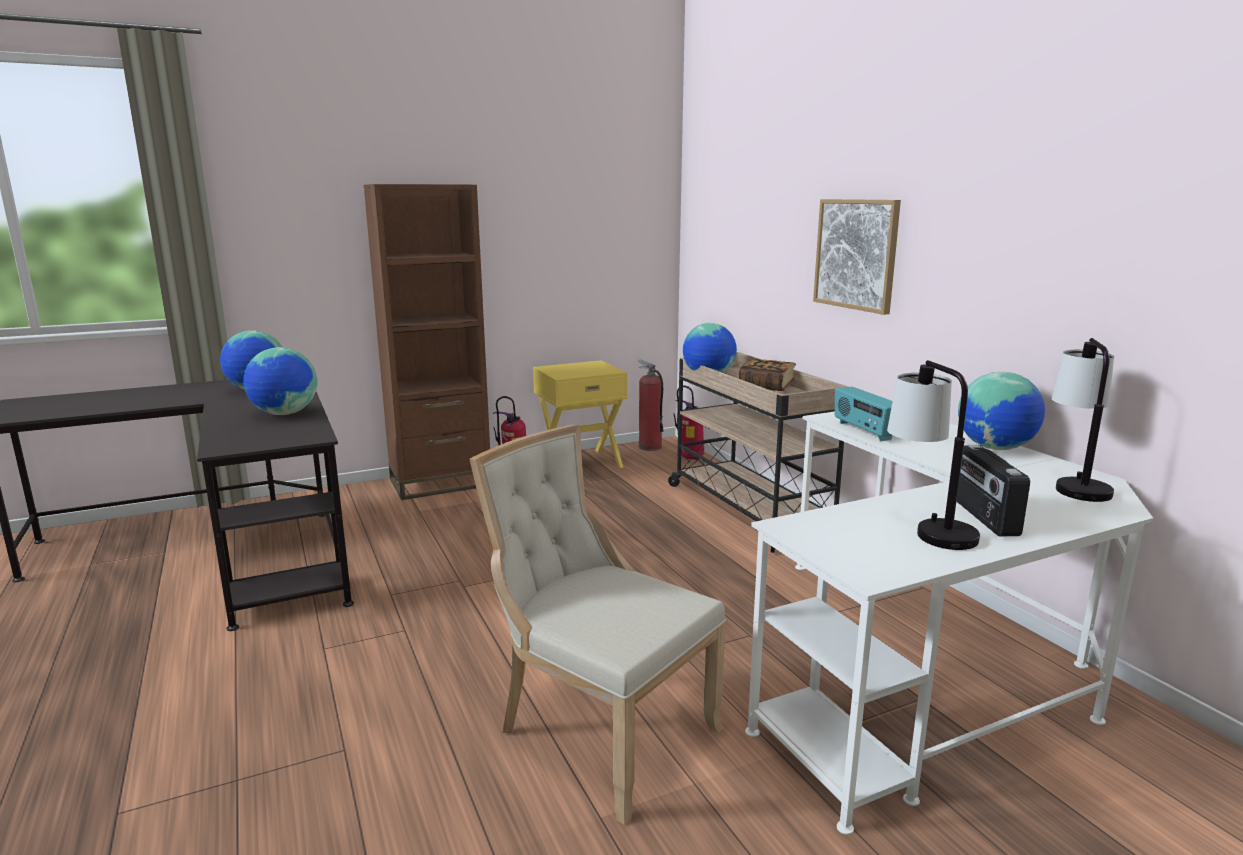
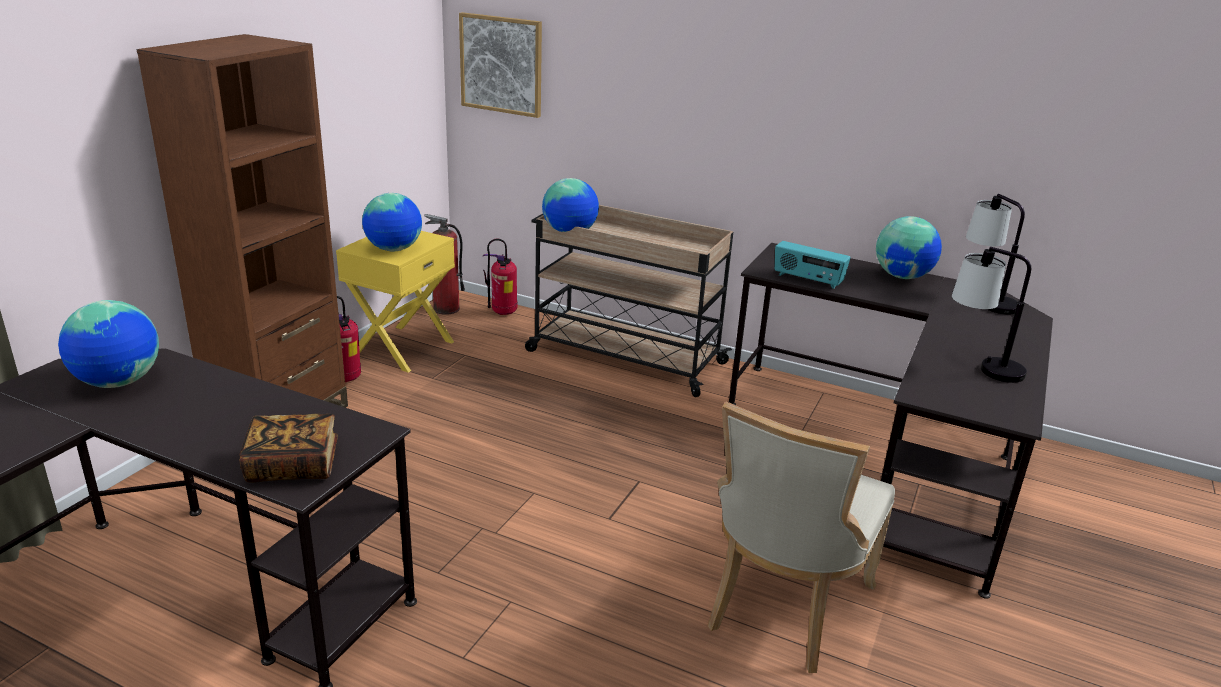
camera: 40 degrees left, 10 degrees up
(285, 414) = (255, 410): globe -> globe (394, 249)
(599, 731) = (783, 608): beige chair -> beige chair turned 60 degrees counterclockwise
(766, 386) = (640, 238): book -> book (293, 465)
(856, 254) = (728, 105): picture -> picture (501, 64)
(923, 661) = (889, 454): white desk -> black desk
(983, 516) = (990, 346): radio -> none

